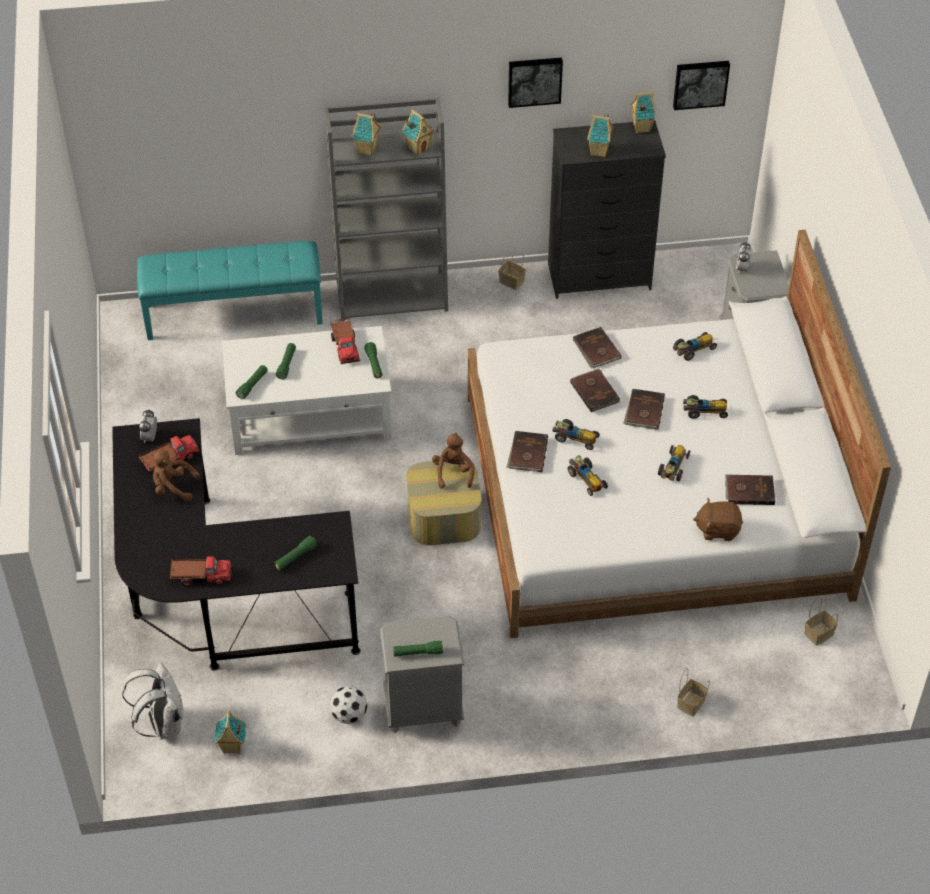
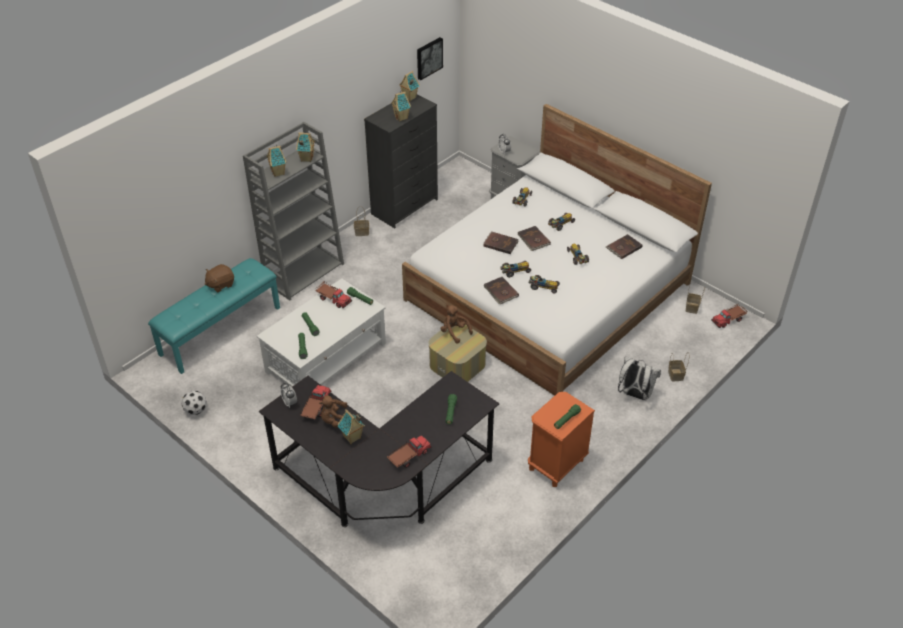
camera: 40 degrees left, 5 degrees down
(162, 723) = (426, 572): white backpack -> white backpack (635, 394)
(232, 747) = (480, 556): toy house -> toy house (352, 438)
(349, 714) = (522, 494): football -> football (195, 410)
(422, 709) = (556, 465): grey nightstand -> orange nightstand
(534, 80) = (350, 89): picture -> none
(596, 350) = (476, 225): brown book -> none
(717, 529) = (630, 273): brown plush toy -> brown plush toy (220, 284)
(850, 681) = (728, 320): none -> toy truck

